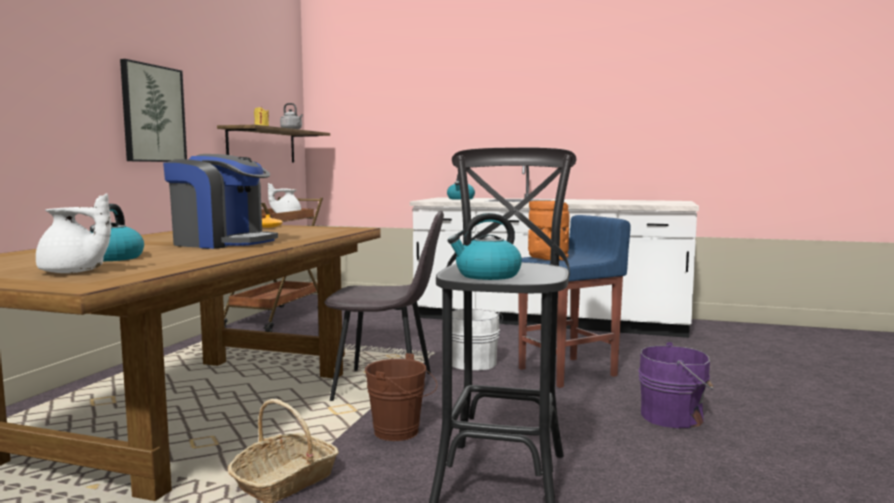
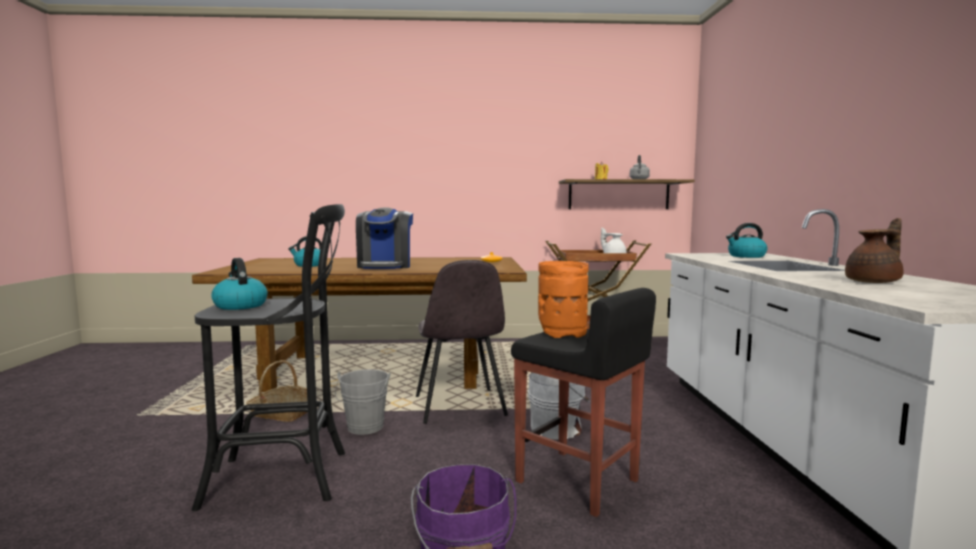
camera: 70 degrees right, 0 degrees up
(74, 272) = (258, 268): white teapot -> none
(153, 113) = (491, 177): picture -> none
(401, 432) = (364, 429): brown bucket -> grey bucket
(568, 372) = (578, 481): blue stool -> black stool
(606, 201) = (874, 282): none -> brown teapot

